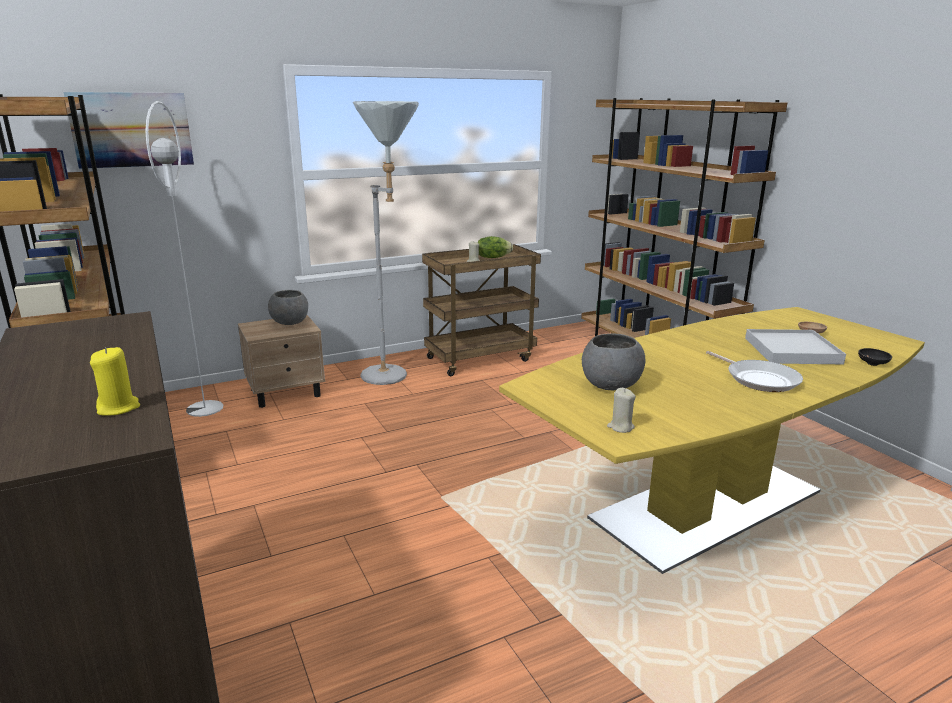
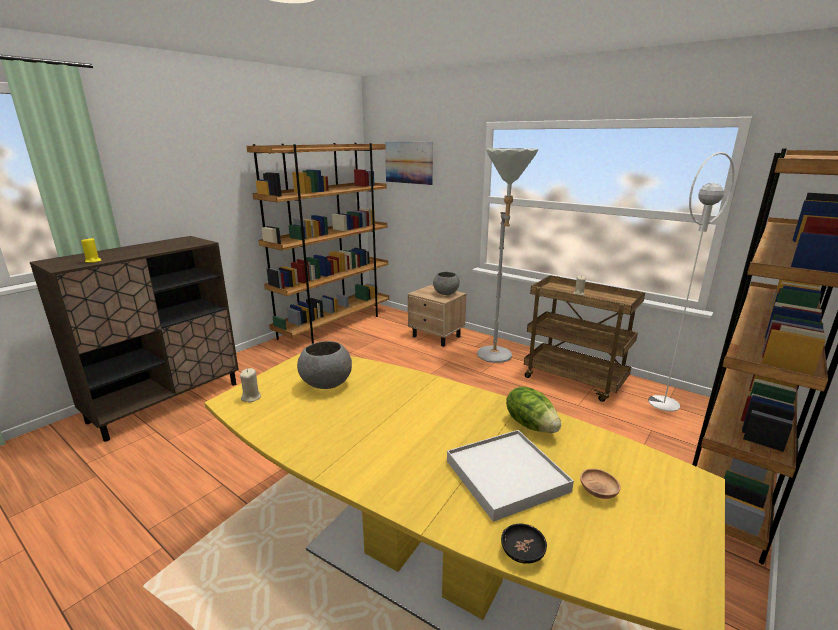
camera: 65 degrees right, 0 degrees up
(204, 408) = (397, 325): white floor lamp -> white floor lamp (663, 403)
(493, 257) = (605, 296): lettuce -> lettuce (531, 424)
(759, 379) = (391, 455): frying pan -> none

